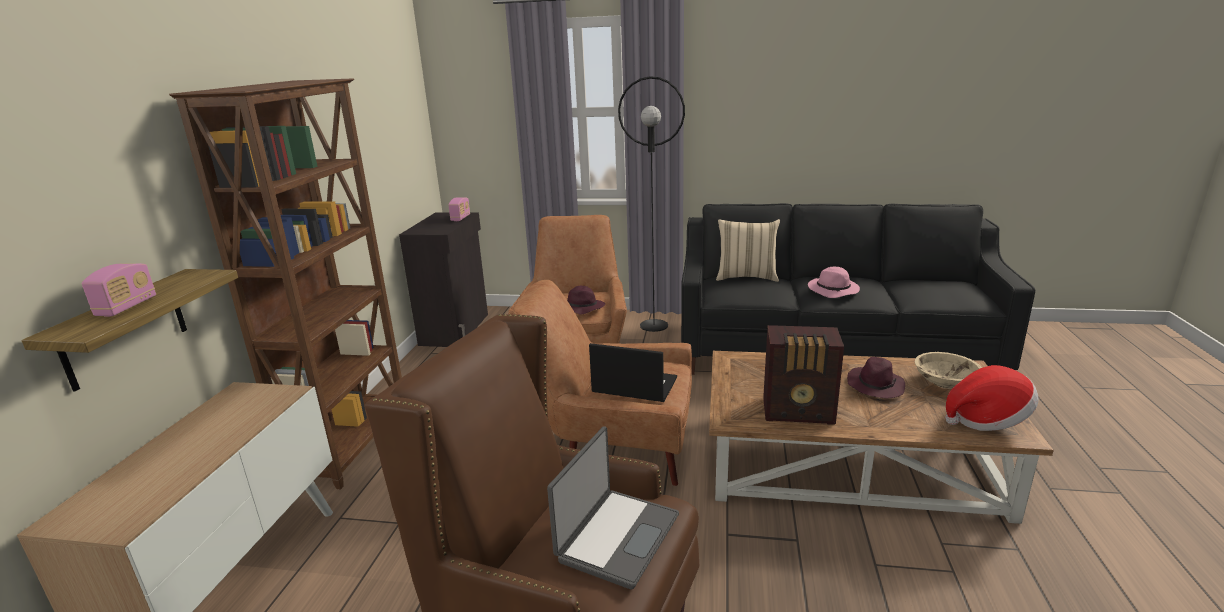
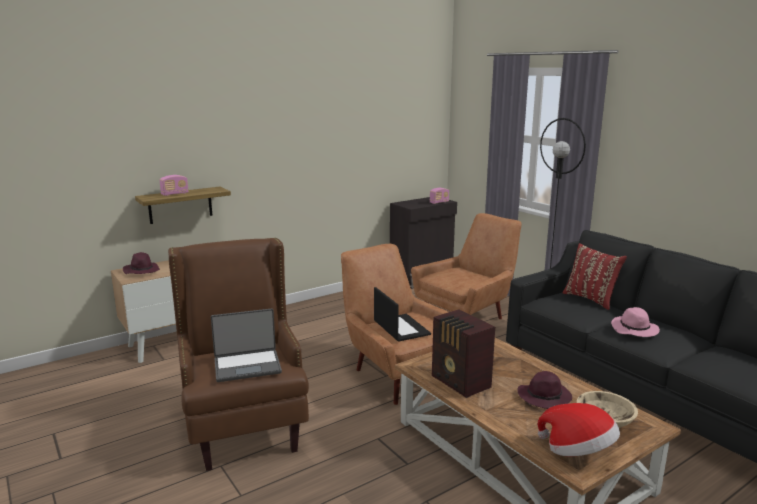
camera: 45 degrees right, 5 degrees down
(353, 444) = (294, 312): brown bookcase -> none
(581, 308) = (458, 281): purple hat -> purple hat (141, 271)
(746, 277) = (591, 299): beige pillow -> red pillow

